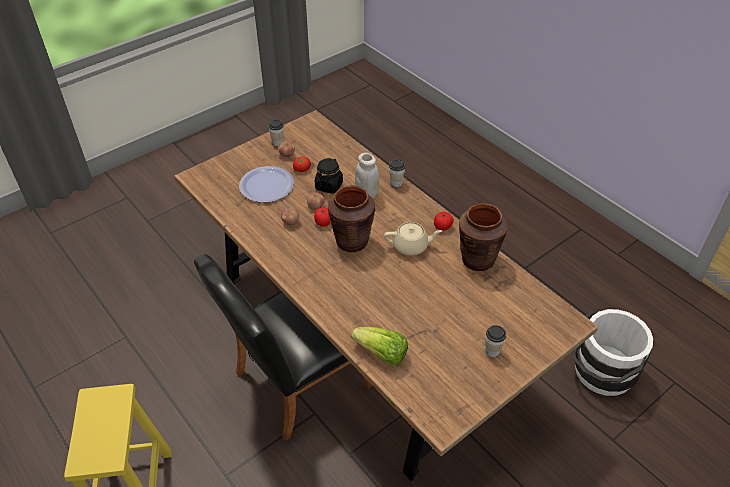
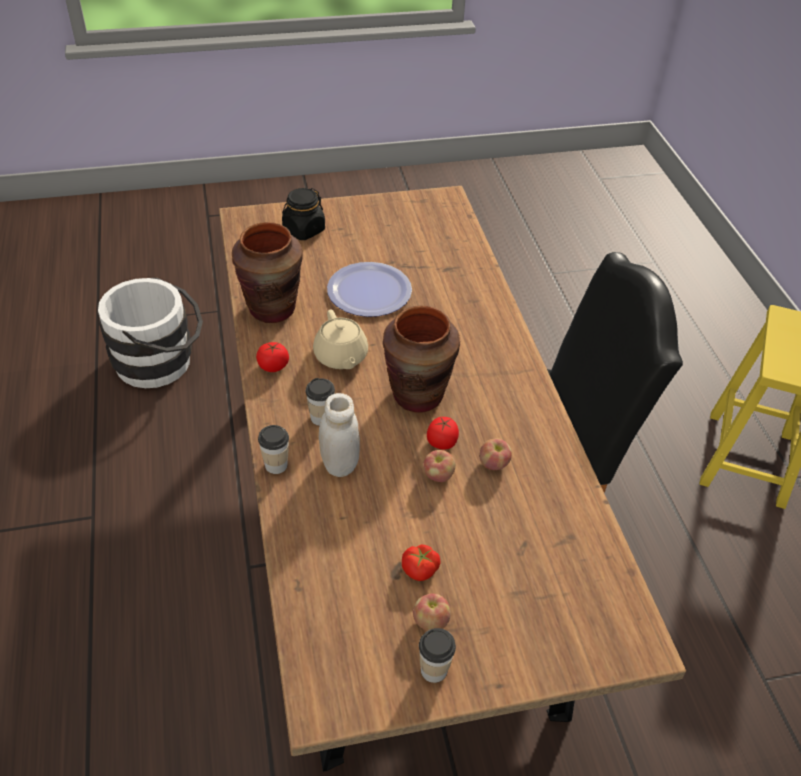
camera: 155 degrees left, 0 degrees up
(266, 185) = (504, 557): plate -> plate (369, 291)
(329, 186) = (392, 508): black jar -> black jar (303, 230)
(381, 354) = (466, 263): lettuce -> none
(411, 246) = (341, 357): beige teapot -> beige teapot turned 135 degrees counterclockwise
(492, 350) = (348, 227): cup -> cup (321, 417)

